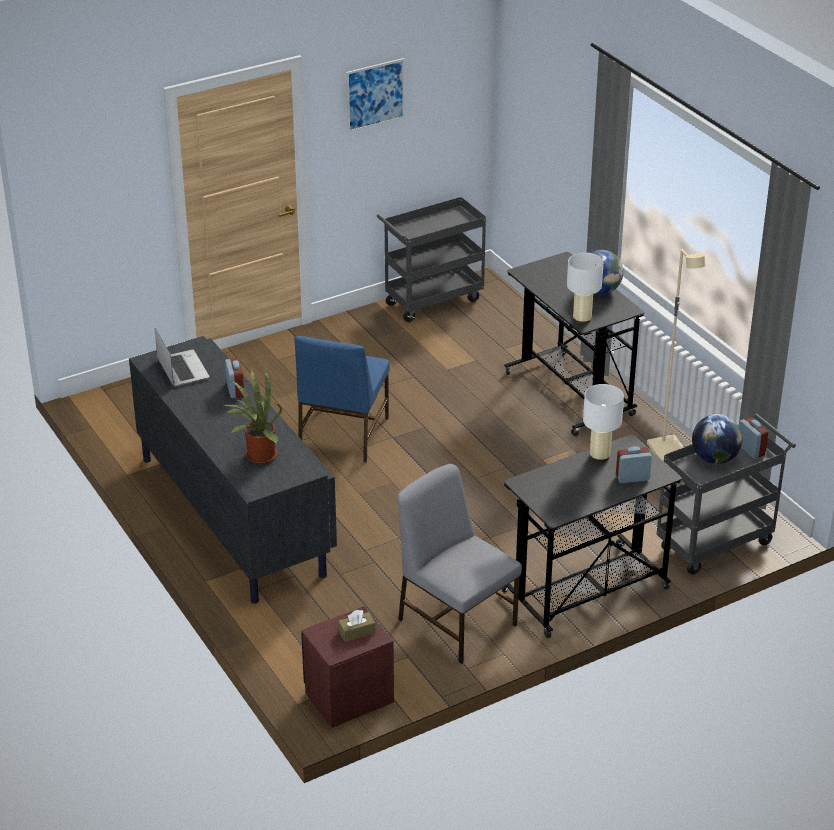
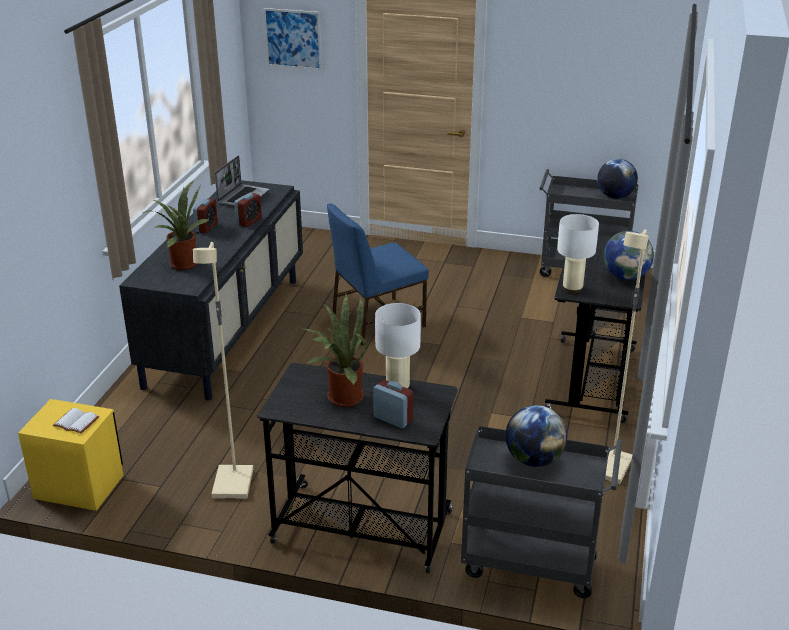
camera: 45 degrees right, 5 degrees down
(349, 697) = (79, 486): brown nightstand -> yellow nightstand
(356, 632) = (75, 422): brown tissue box -> white book
(375, 95) = (560, 50): picture -> picture (293, 39)
(451, 217) = (615, 197): none -> globe
(456, 620) = (234, 484): grey chair -> beige floor lamp
(578, 483) = (341, 397): none -> potted plant
(750, 449) = (583, 472): alarm clock -> alarm clock (206, 227)

